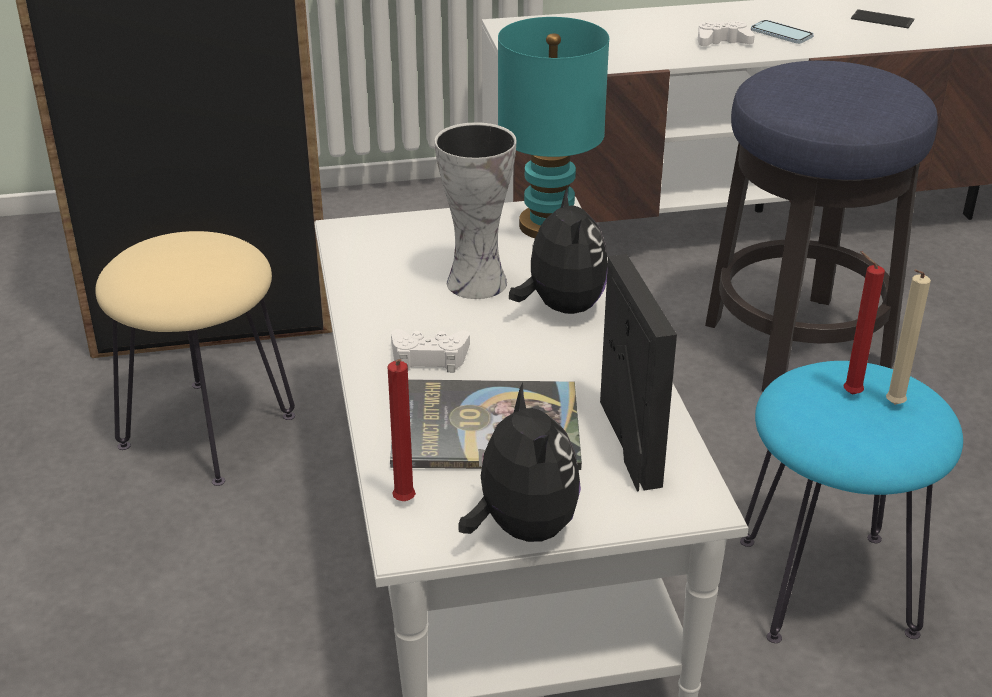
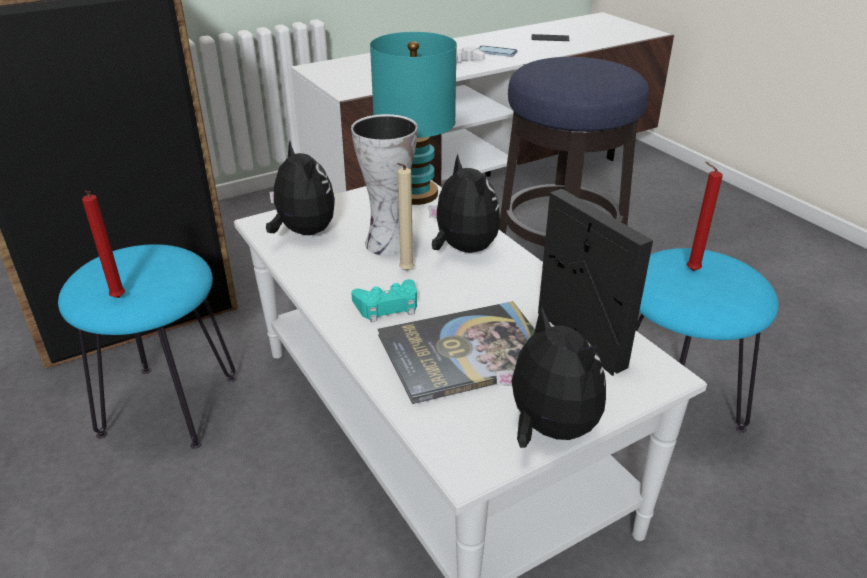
camera: 20 degrees left, 0 degrees up
(207, 431) = (169, 406): beige stool -> turquoise stool
(384, 250) = (303, 232): none -> plush toy
(403, 503) = (441, 432): red candle -> red candle (118, 299)
(429, 357) = (387, 306): white game controller -> turquoise game controller
(892, 405) = (723, 273): beige candle -> beige candle (405, 272)

